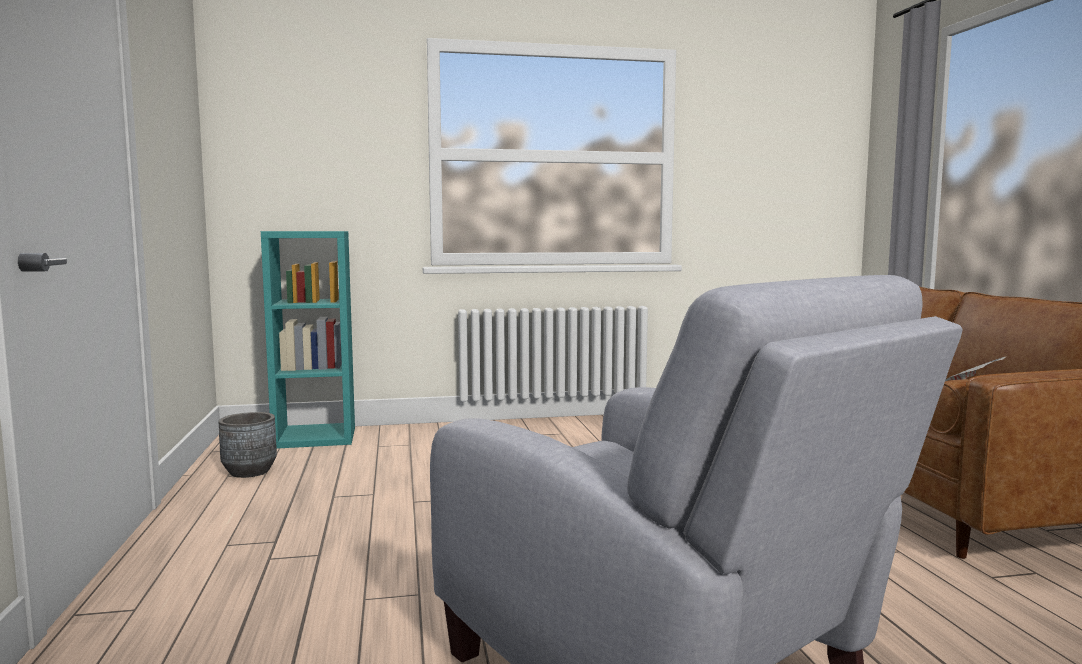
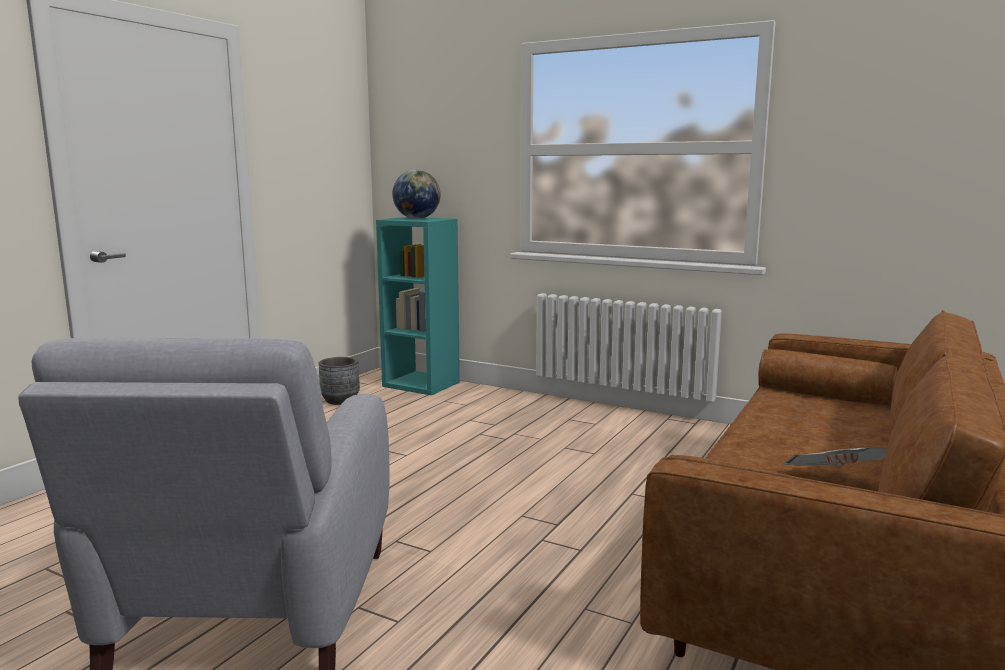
camera: 40 degrees right, 5 degrees up
(307, 230) = (417, 218): none -> globe

